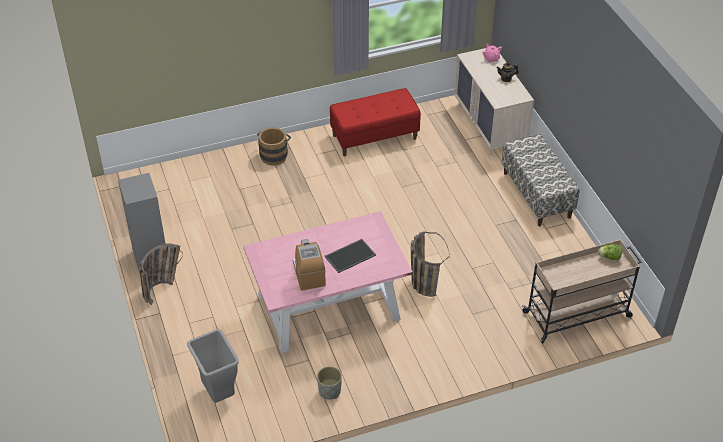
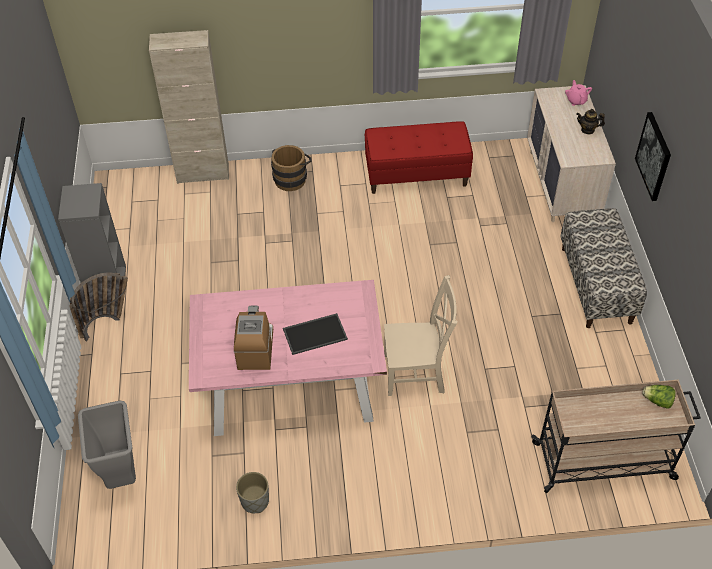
camera: 15 degrees right, 5 degrees up
(199, 163) = (203, 173): none -> beige cabinet
(422, 280) = (417, 373): basket -> beige chair
(567, 86) = (654, 156): none -> picture

